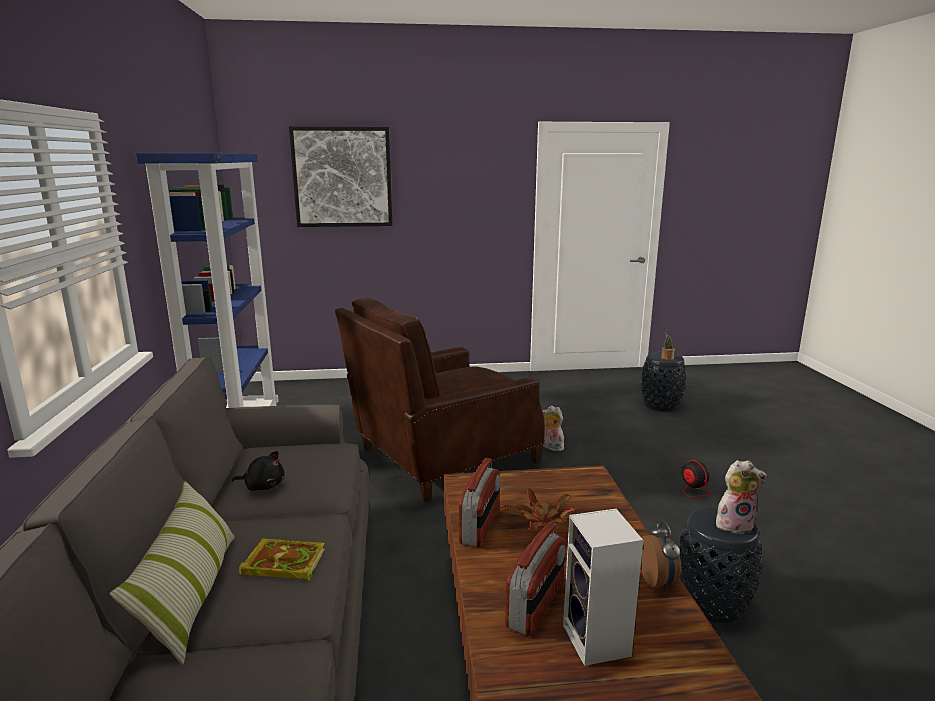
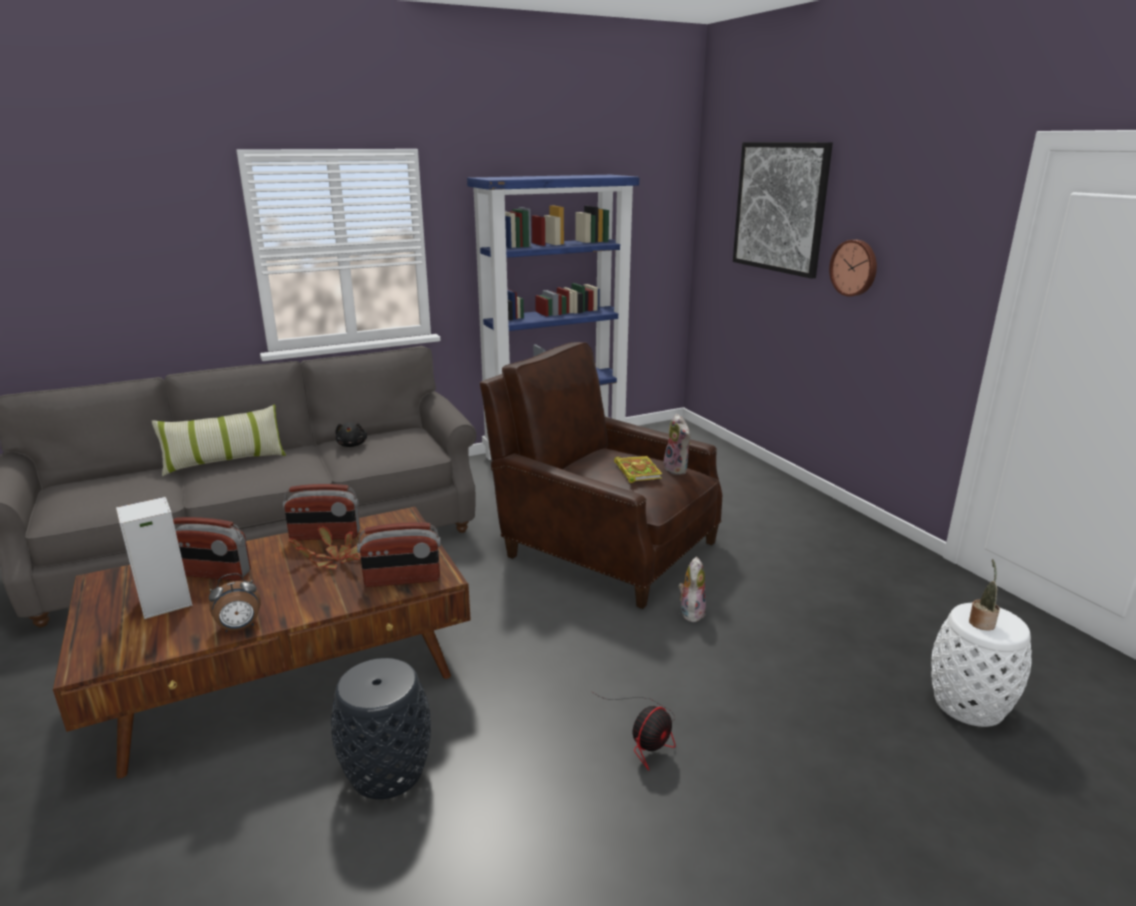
camera: 70 degrees right, 5 degrees up
(282, 563) = (255, 475): book -> book (637, 471)
(427, 212) = (854, 268): none -> wall clock
(589, 491) = (402, 580): none -> radio
(660, 405) = (968, 704): black stool -> white stool
(734, 524) = (374, 690): plush toy -> plush toy (677, 469)

